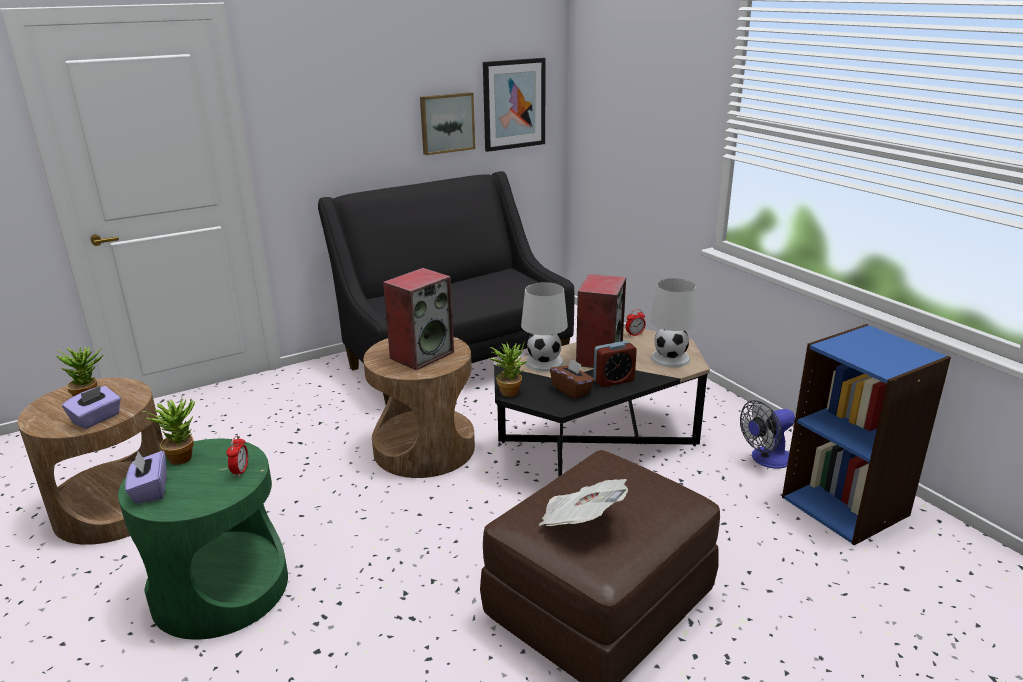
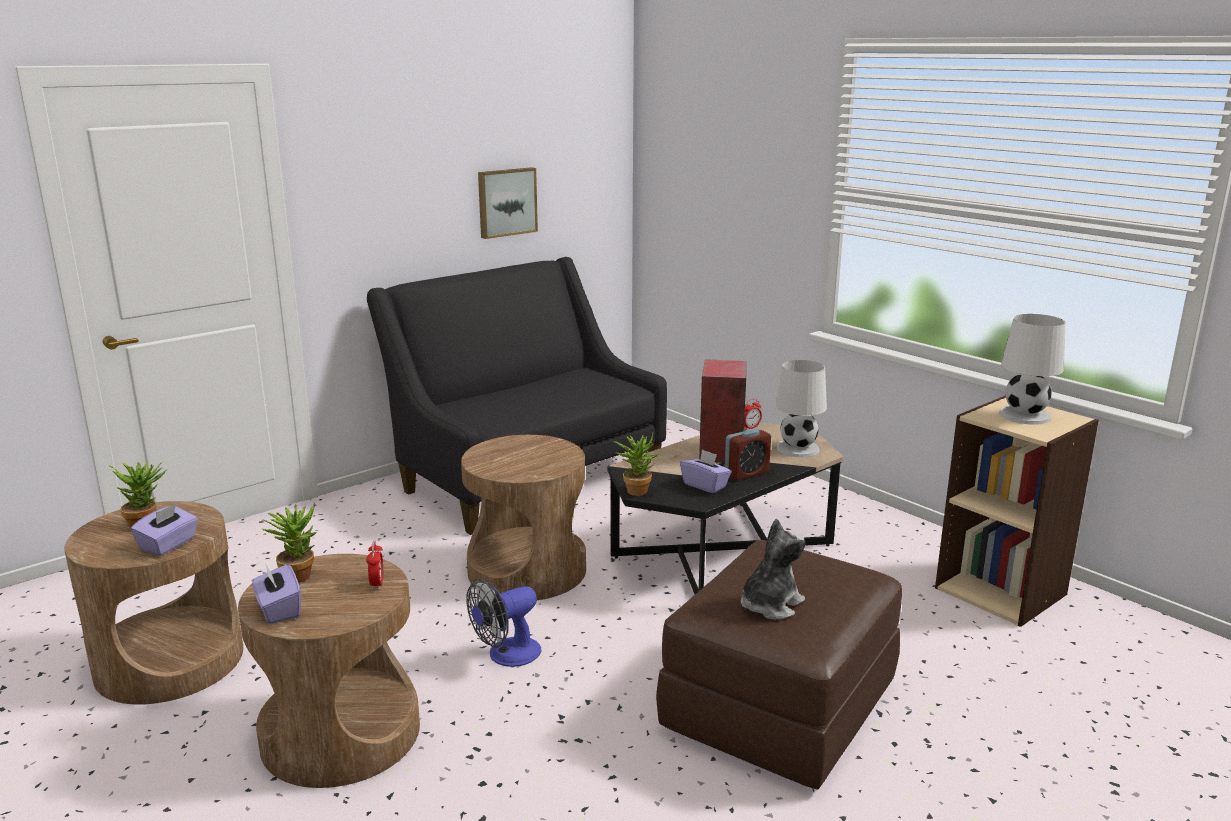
camera: 10 degrees left, 5 degrees down
(220, 588) = (341, 733): green side table -> brown side table
(422, 355) = (529, 457): speaker -> none
(514, 104) = (577, 181): picture -> none
(544, 363) = (663, 460): white table lamp -> white table lamp (1025, 416)
(572, 390) = (705, 485): brown tissue box -> purple tissue box
(581, 521) = (769, 605): newspaper -> plush toy
(766, 459) = (907, 553): fan -> fan (506, 655)
(846, 506) = (1001, 591): blue bookcase -> beige bookcase

